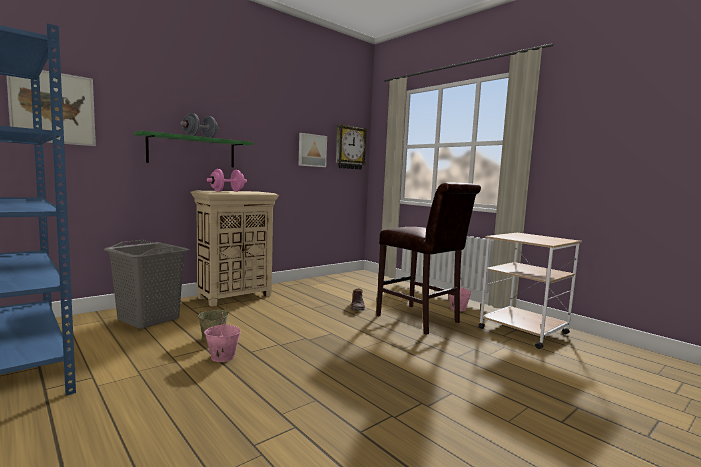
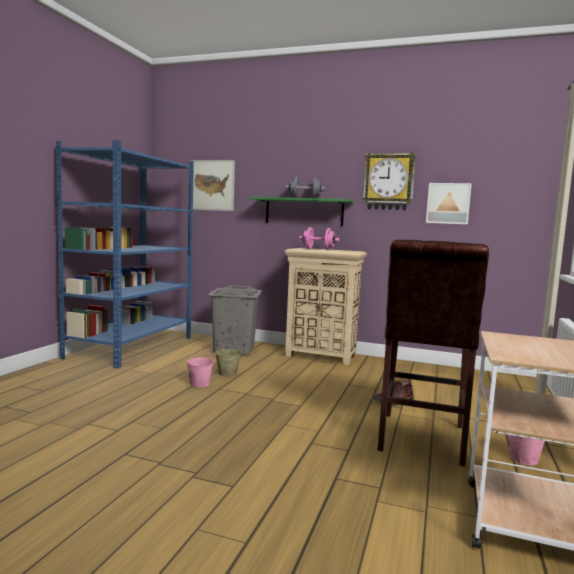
camera: 60 degrees right, 0 degrees up
(350, 147) = (519, 196): wall clock -> wall clock (389, 182)

